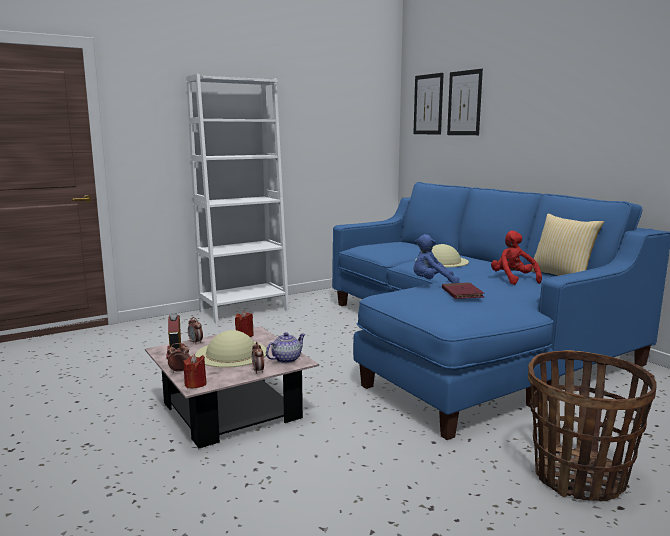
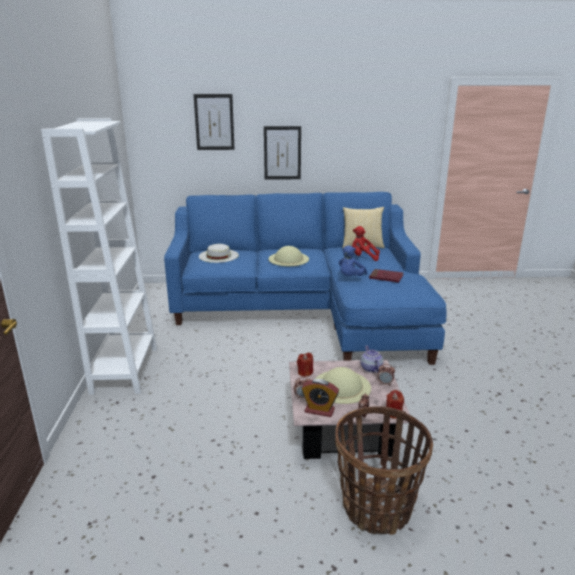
camera: 60 degrees left, 10 degrees up
(398, 245) = (218, 255): none -> white hat
(428, 104) = (167, 122): picture -> picture (282, 153)
(579, 477) = (487, 346): basket -> basket (377, 507)

